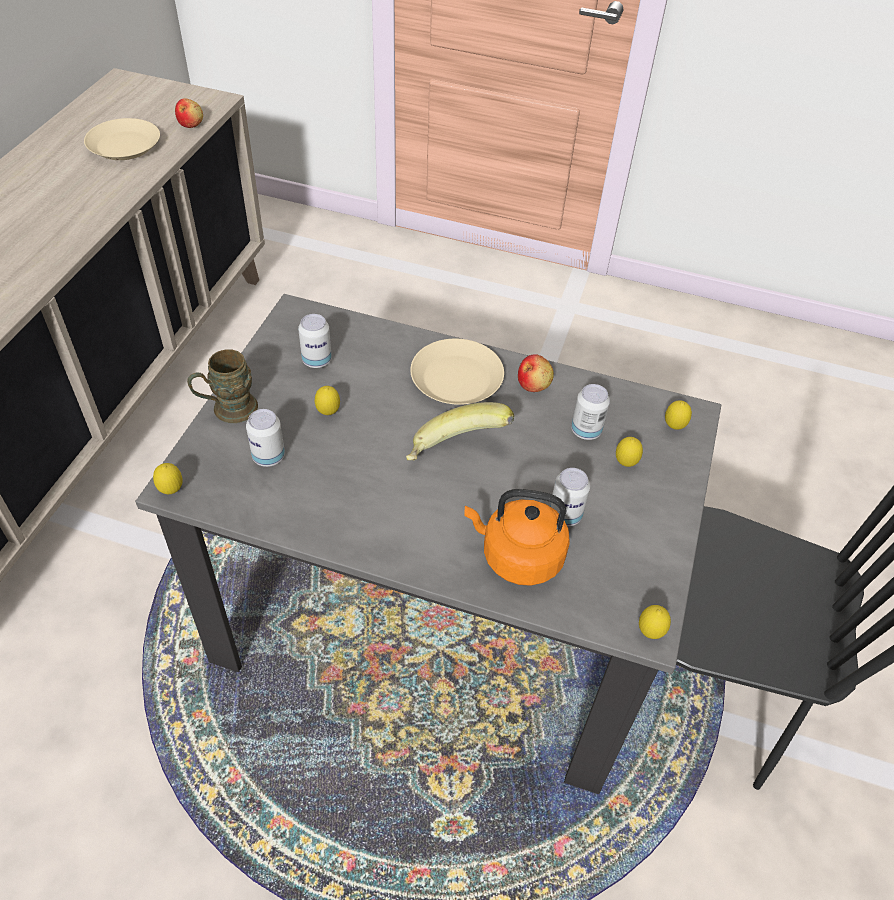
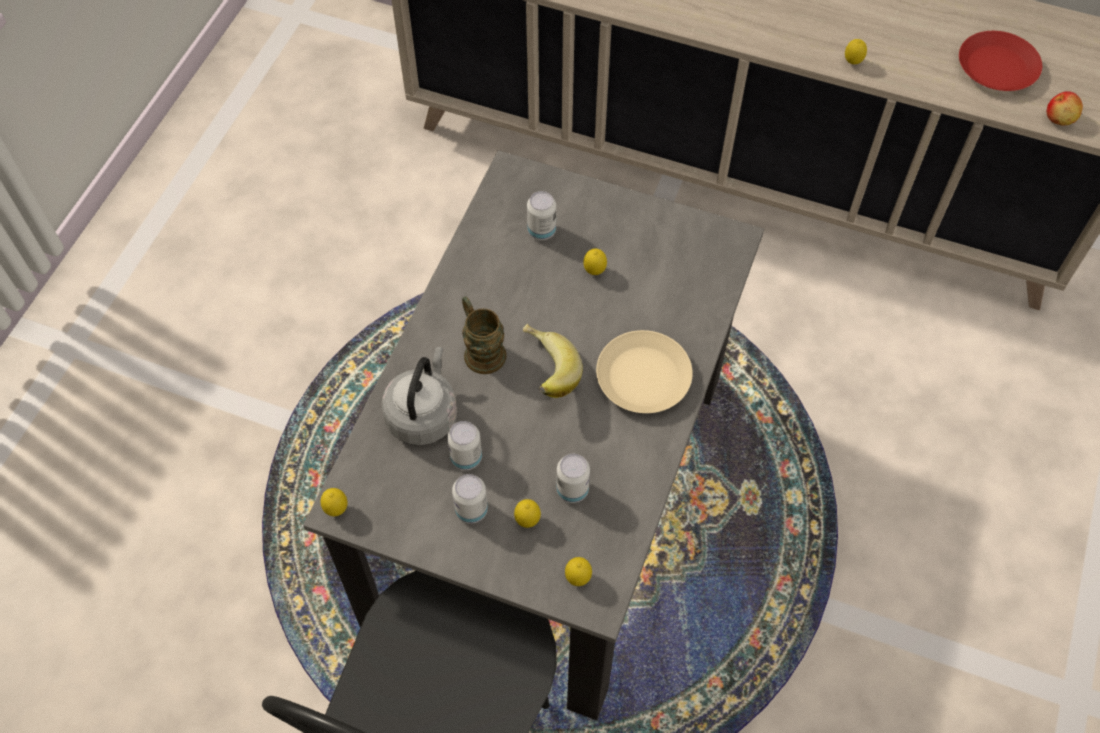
camera: 95 degrees right, 10 degrees up
(125, 146) = (996, 68): beige plate -> red plate
(171, 491) = (506, 170): lemon -> lemon (852, 62)
(227, 410) = (597, 197): brown mug -> brown mug (481, 349)
(317, 360) = (664, 260): can -> can (471, 510)
(517, 556) = (423, 414): orange kettle -> grey kettle
(533, 384) = (638, 448): apple -> none

